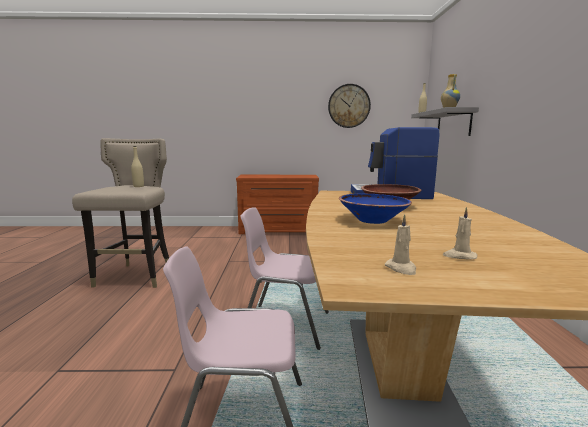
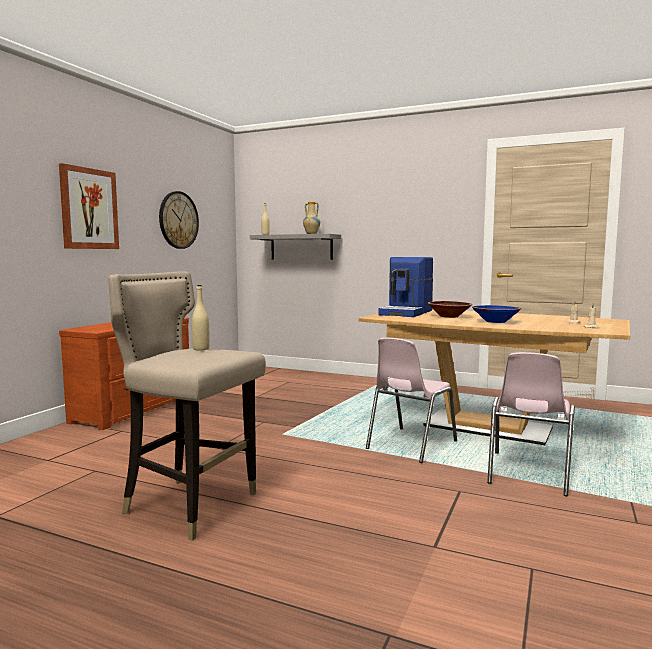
camera: 65 degrees left, 5 degrees down
(267, 103) = (89, 209): none -> picture

